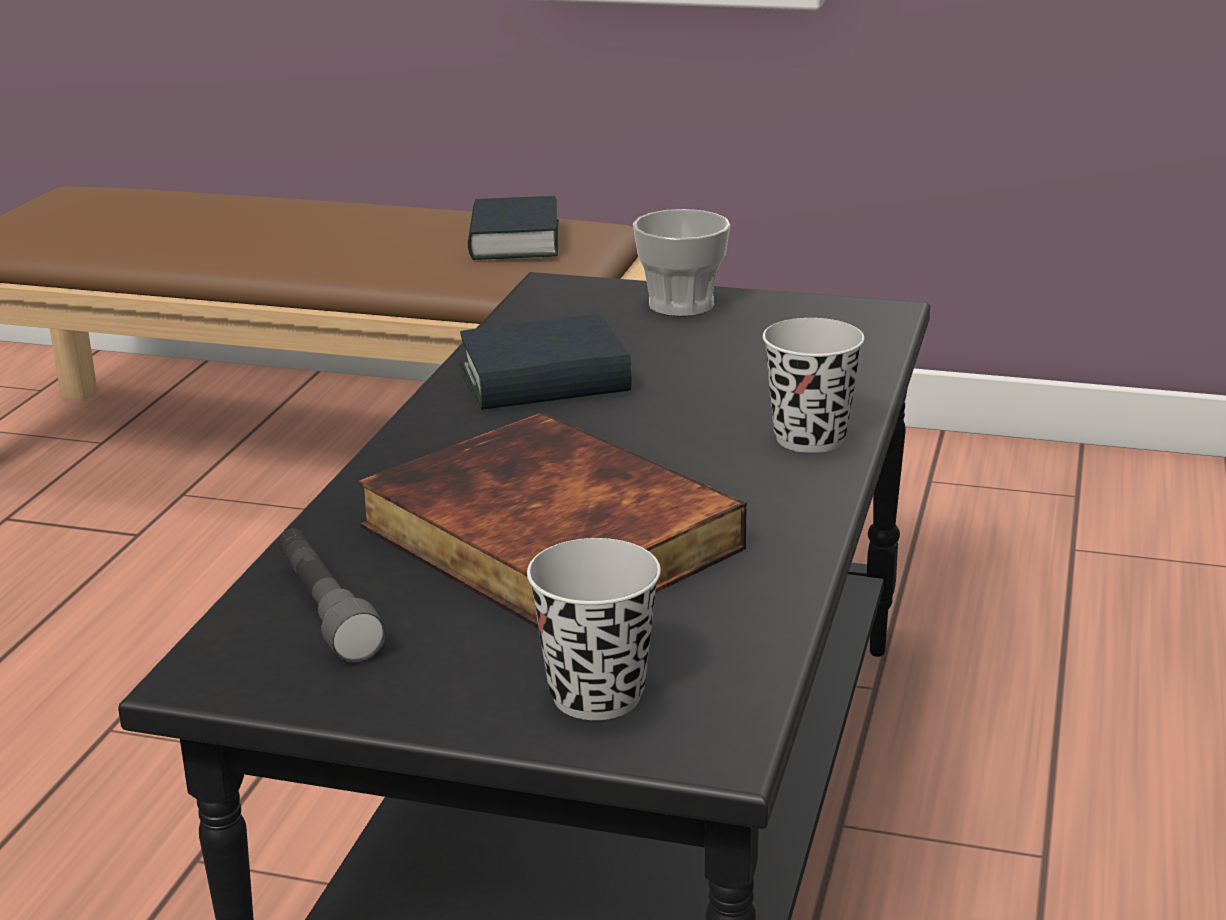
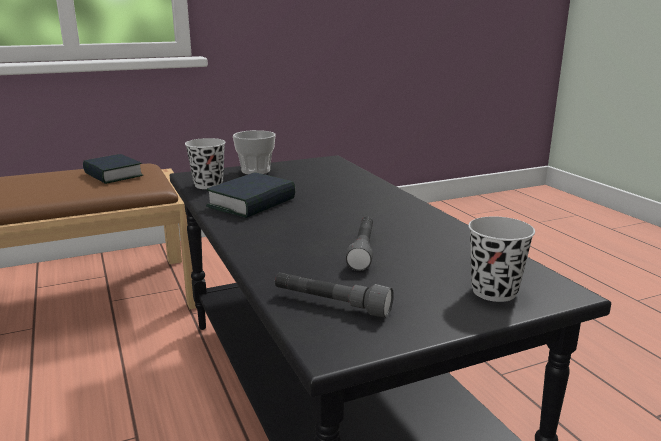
camera: 40 degrees left, 5 degrees down
(543, 539) = (363, 250): book -> grey flashlight
(809, 438) = (385, 196): black cup -> black cup (208, 185)

